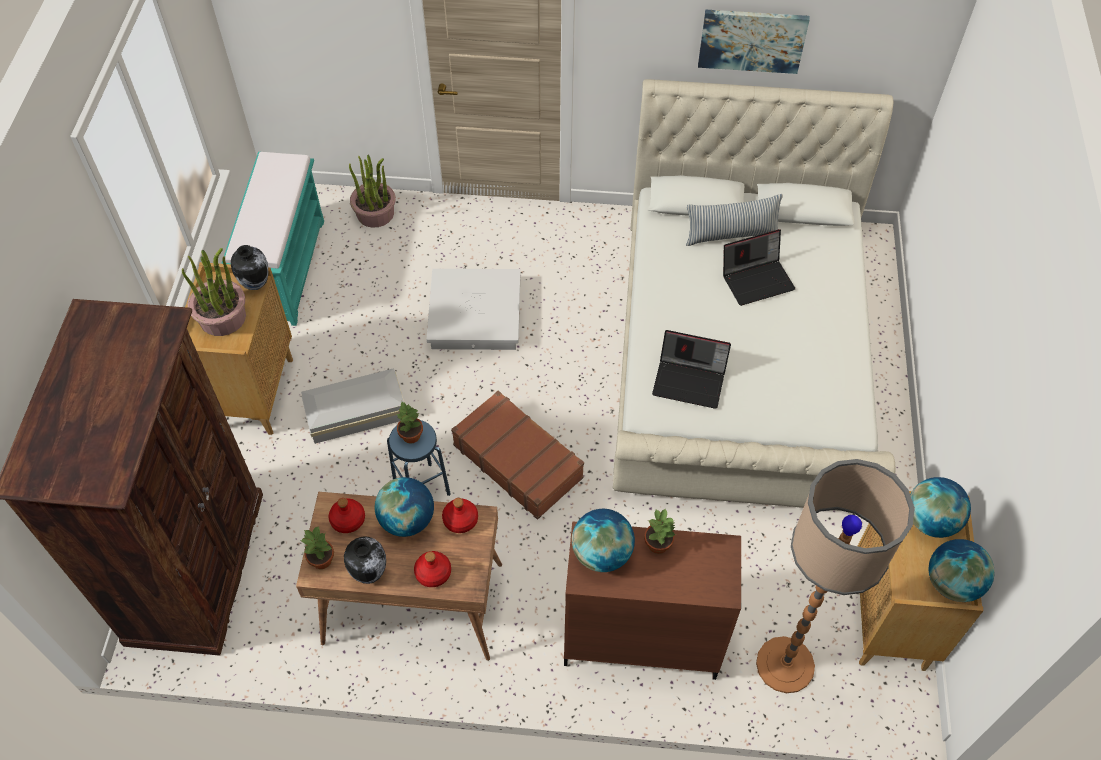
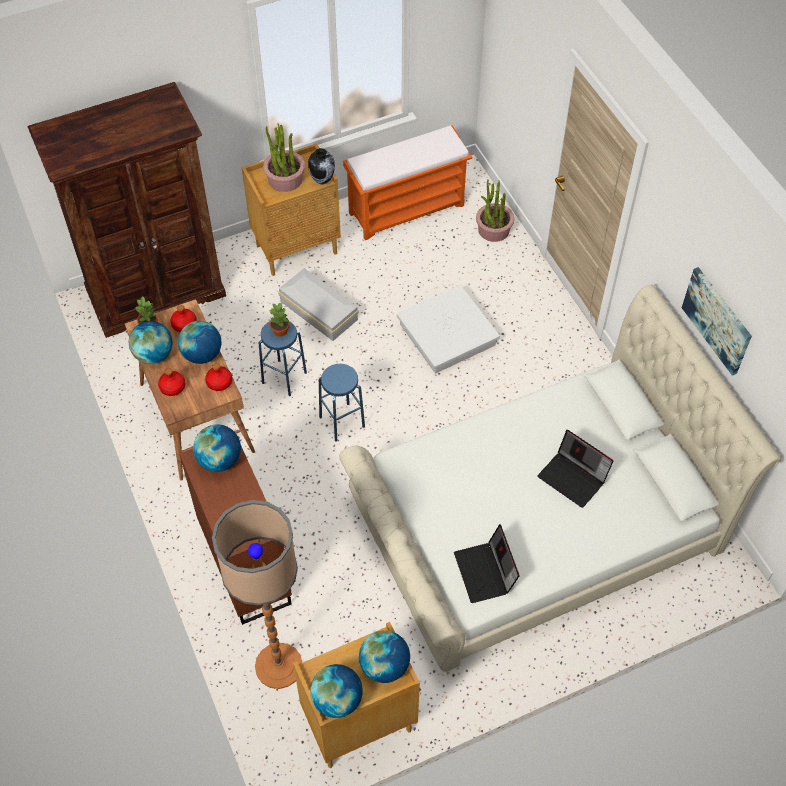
camera: 60 degrees right, 0 degrees up
(286, 268) = (407, 208): turquoise bench -> orange bench
(370, 573) = (154, 355): vase -> globe
(518, 461) = (342, 422): brown suitcase -> blue stool
(658, 544) = (246, 489): potted plant -> none
(690, 381) = (441, 474): laptop -> laptop (485, 573)
(731, 235) = (607, 441): pillow -> none

